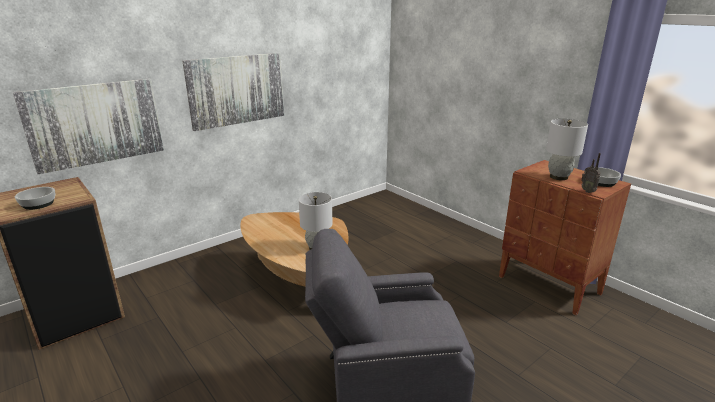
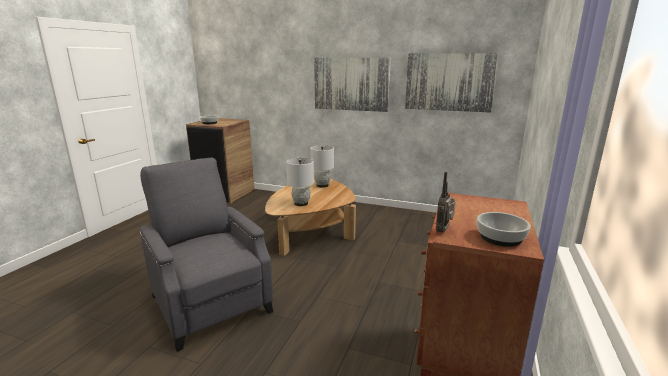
camera: 60 degrees right, 5 degrees down
(95, 123) = (263, 91): picture -> picture (449, 82)
(559, 177) = (469, 213): white table lamp -> white table lamp (322, 185)

